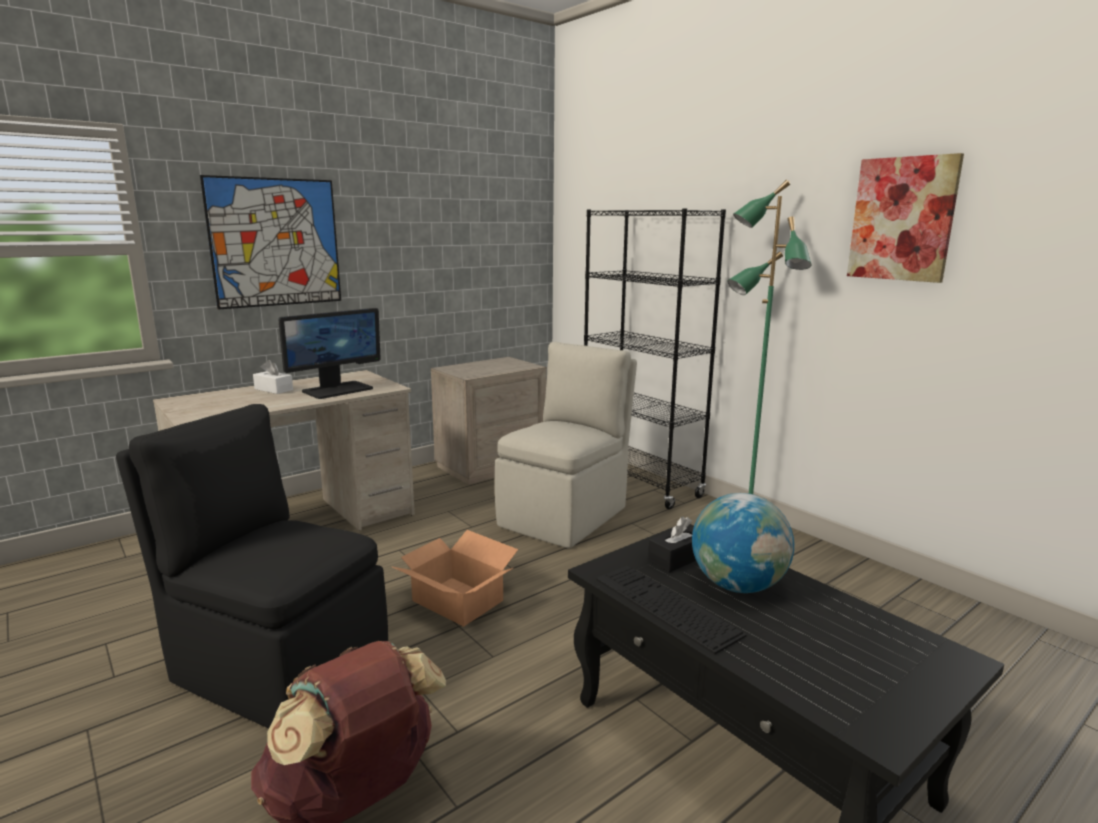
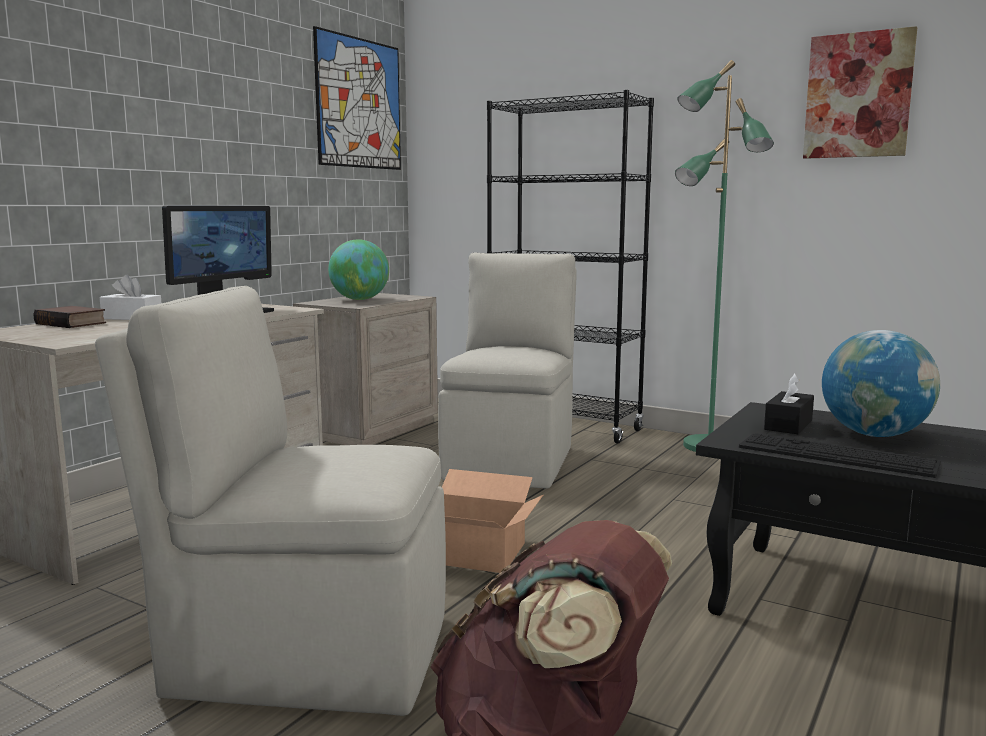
camera: 20 degrees left, 5 degrees down
(230, 393) = (73, 323): none -> book
(275, 242) = (105, 121): picture -> picture (359, 103)
(278, 667) = (305, 653): black chair -> beige chair
(483, 367) = (359, 299): none -> globe

